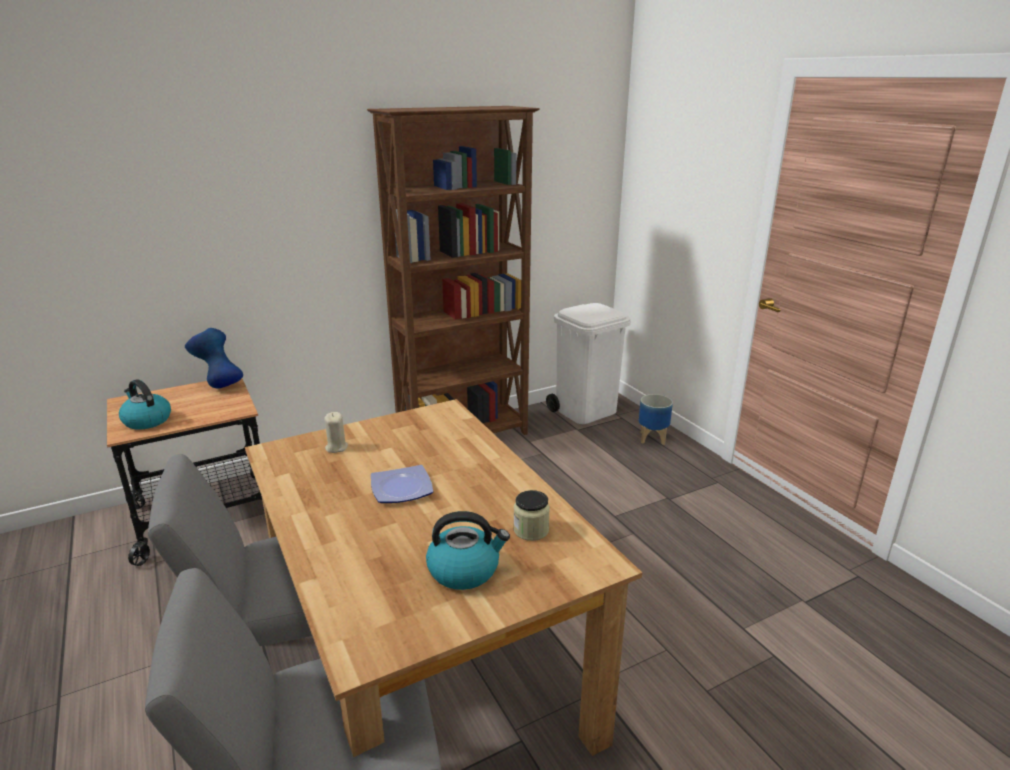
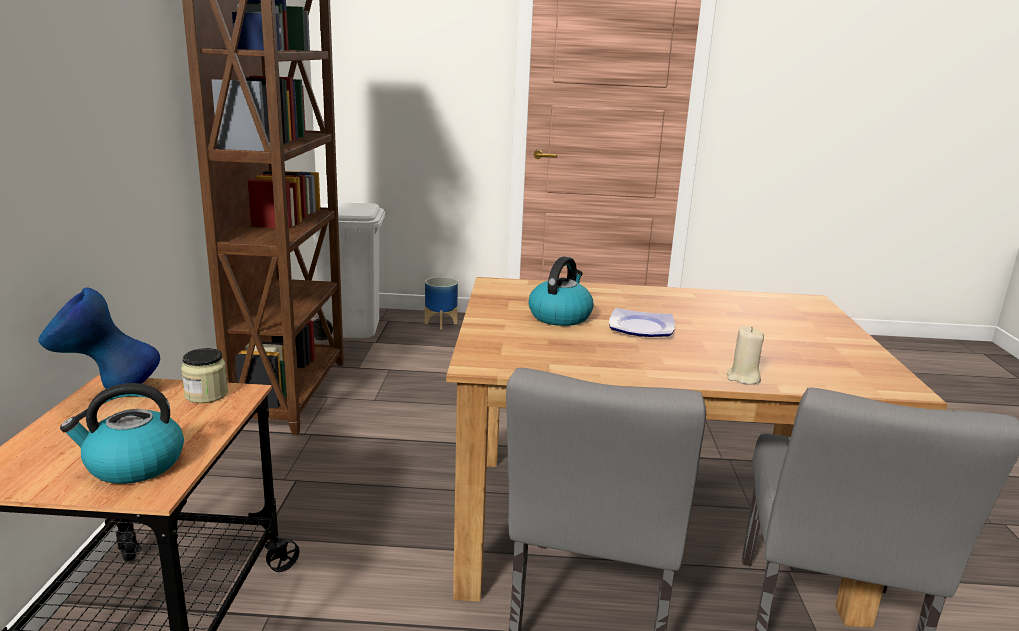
camera: 60 degrees left, 5 degrees down
(336, 447) = (517, 335): beige candle -> beige candle (743, 378)
(465, 570) = (795, 334): kettle -> kettle (560, 316)
(531, 530) = (751, 306): jar -> jar (206, 394)

